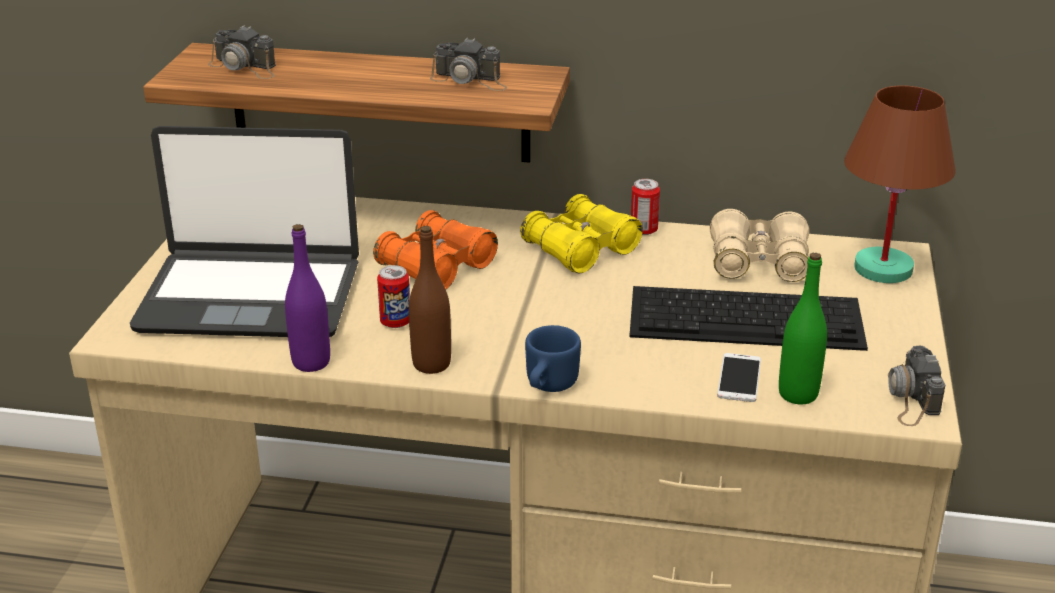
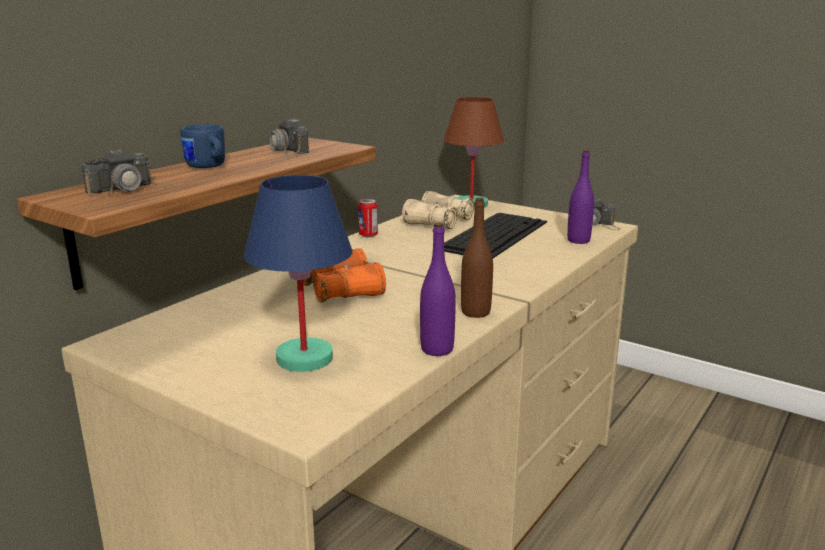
camera: 65 degrees left, 10 degrees down
(250, 296) = (304, 358): laptop -> blue table lamp
(395, 322) = (407, 314): can -> none
(470, 80) = (287, 151): camera -> camera turned 105 degrees clockwise
(547, 386) = (529, 287): blue mug -> blue mug (208, 167)
(580, 249) = (371, 252): yellow binoculars -> none
(739, 378) = (554, 247): phone -> none
(798, 394) = (578, 240): green bottle -> purple bottle

